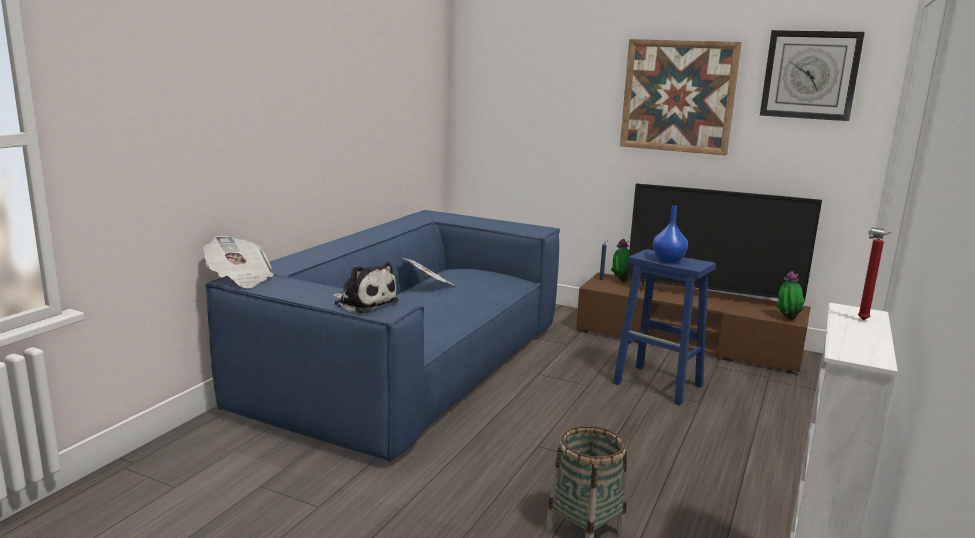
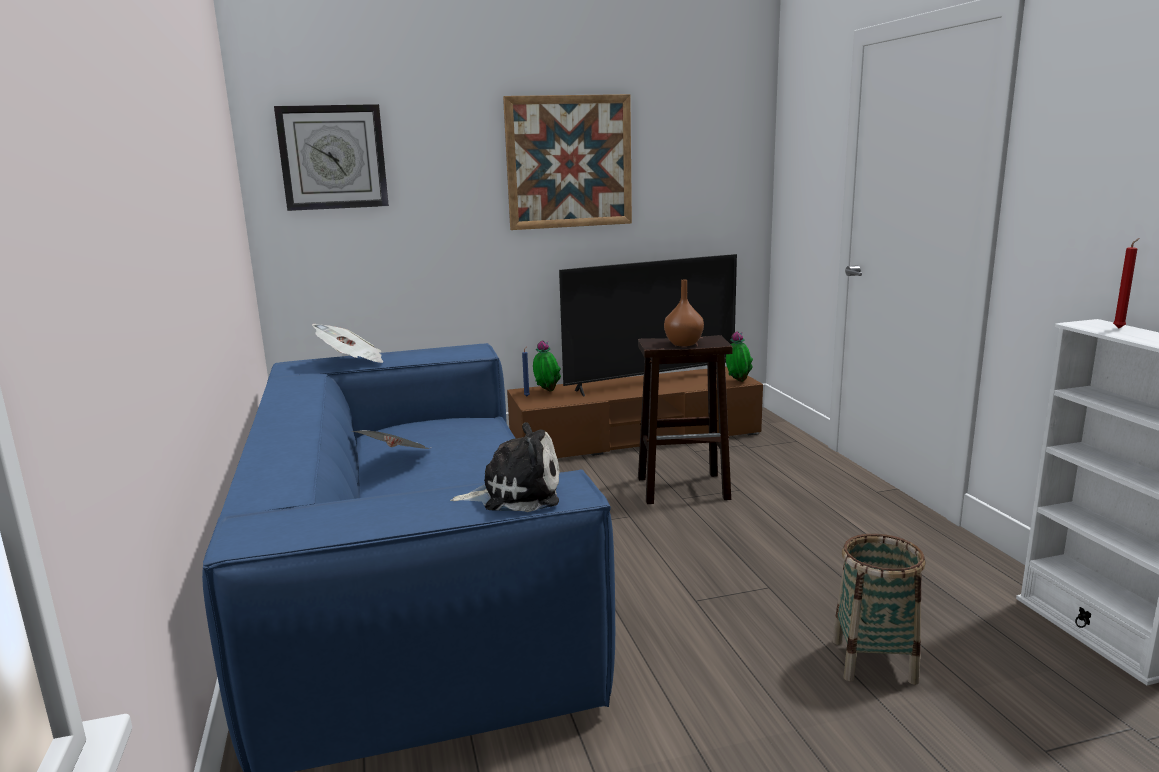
camera: 40 degrees left, 0 degrees up
(239, 279) = (253, 534): newspaper -> newspaper (352, 361)
(659, 385) = (684, 488): blue stool -> brown stool
(668, 260) = (684, 344): blue vase -> brown vase
(810, 75) = (698, 127): wall clock -> wall clock (333, 157)

